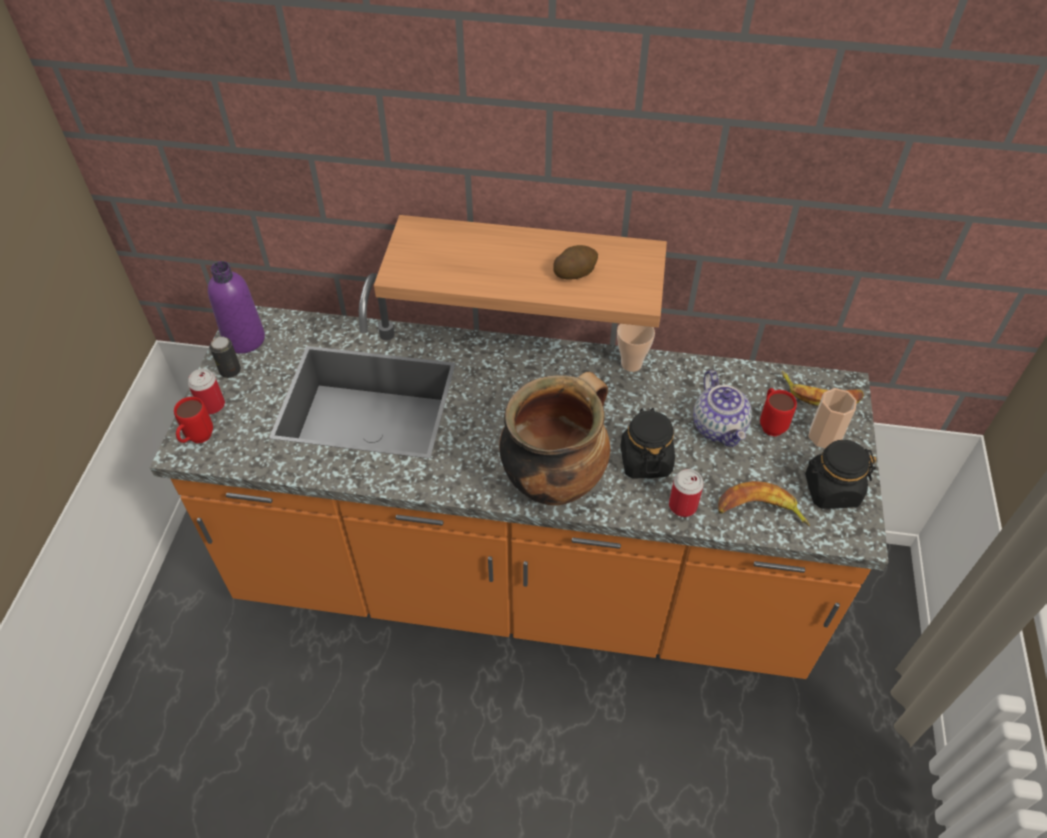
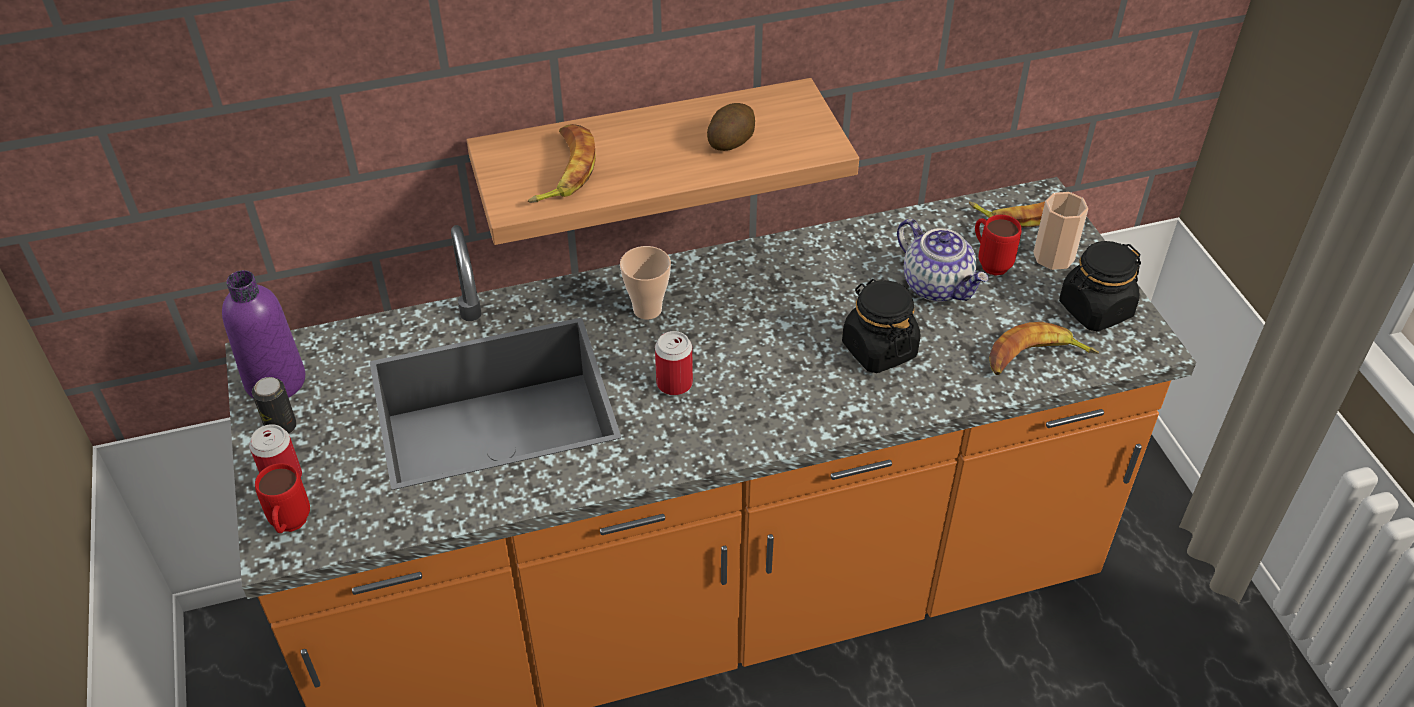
camera: 25 degrees left, 5 degrees down
(446, 258) = (563, 170): none -> banana
(554, 480) = (788, 408): cooking pot -> none
(631, 364) = (796, 250): cup -> cup (647, 309)
(682, 506) = (950, 383): can -> can (674, 383)

